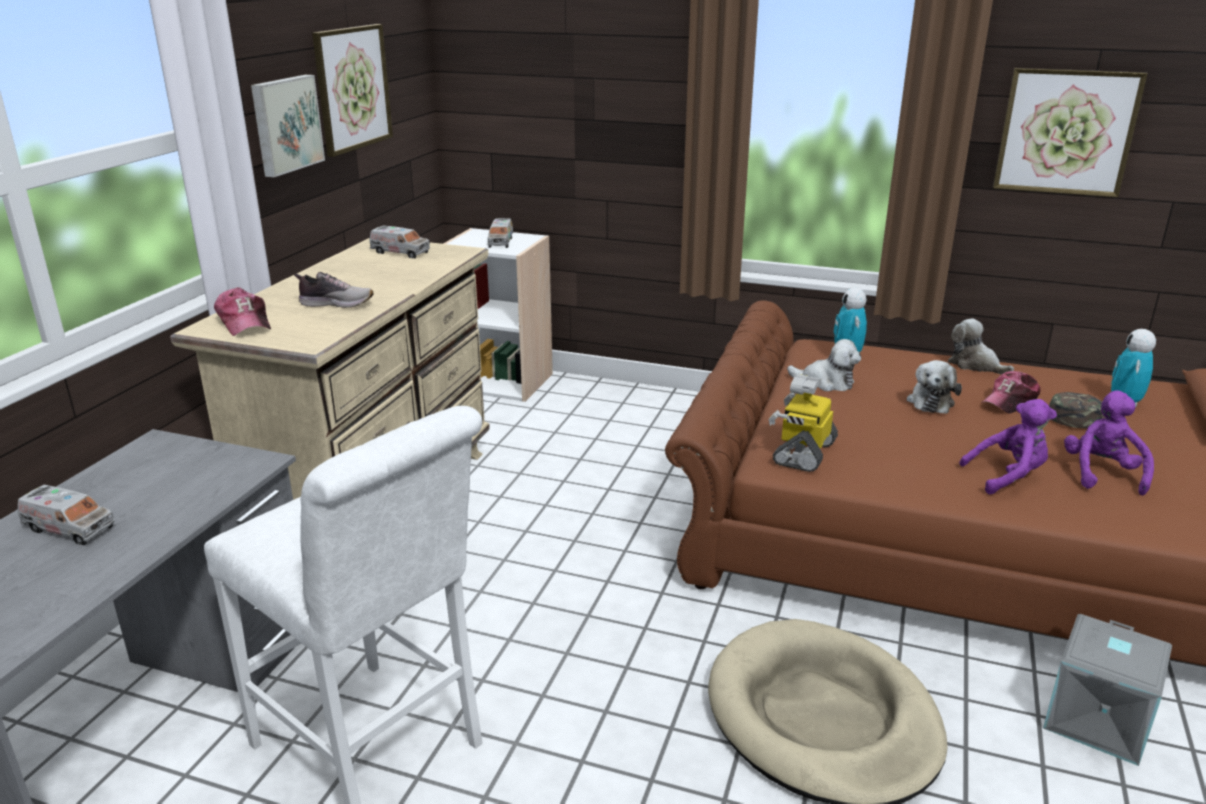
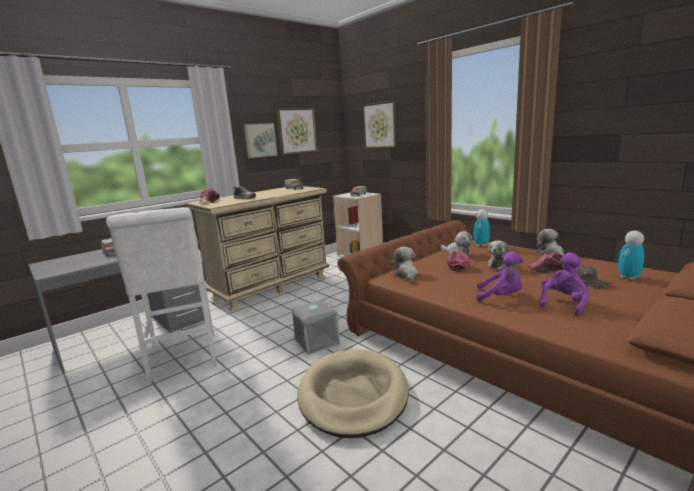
camera: 30 degrees right, 10 degrees down
(803, 452) = (406, 274): toy robot -> plush toy
(862, 413) = (457, 265): none -> cap
(1066, 132) = (611, 126): picture -> picture (380, 125)
(1099, 721) = (503, 441): grey storage box -> grey storage box (317, 342)

